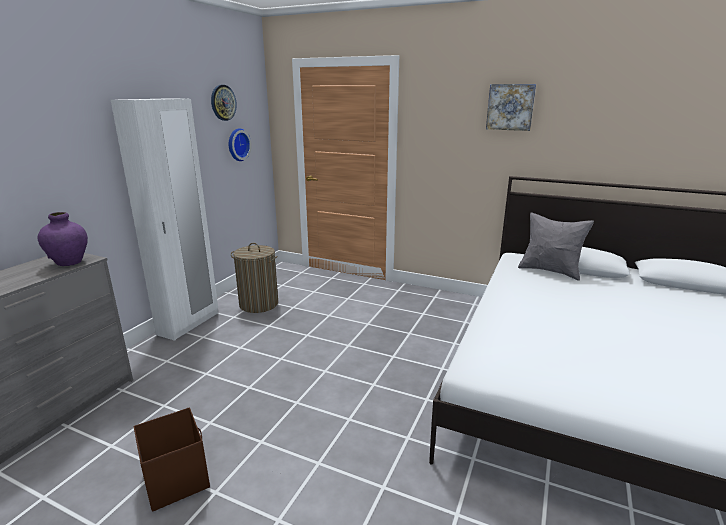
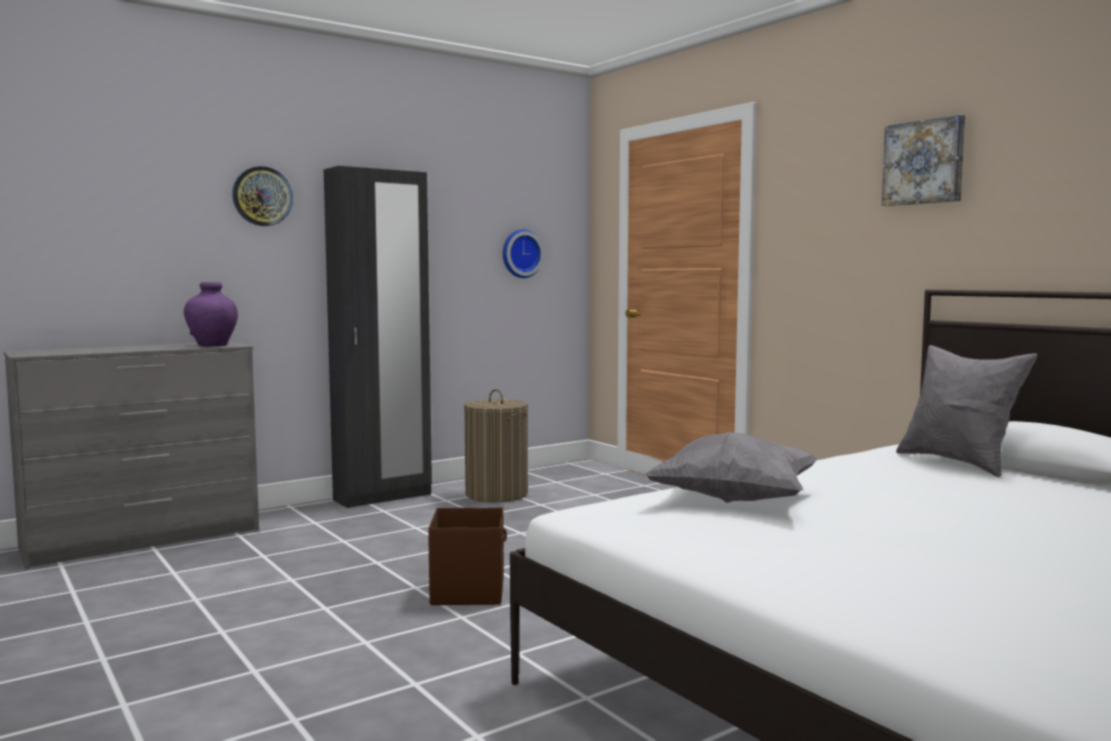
camera: 30 degrees right, 15 degrees down
(176, 478) = (199, 611): brown storage box -> brown storage box (469, 591)
(189, 324) = (383, 497): white wardrobe -> black wardrobe
(223, 102) = (502, 191): wall clock -> wall clock (262, 196)
(521, 334) = (735, 501): none -> grey pillow

